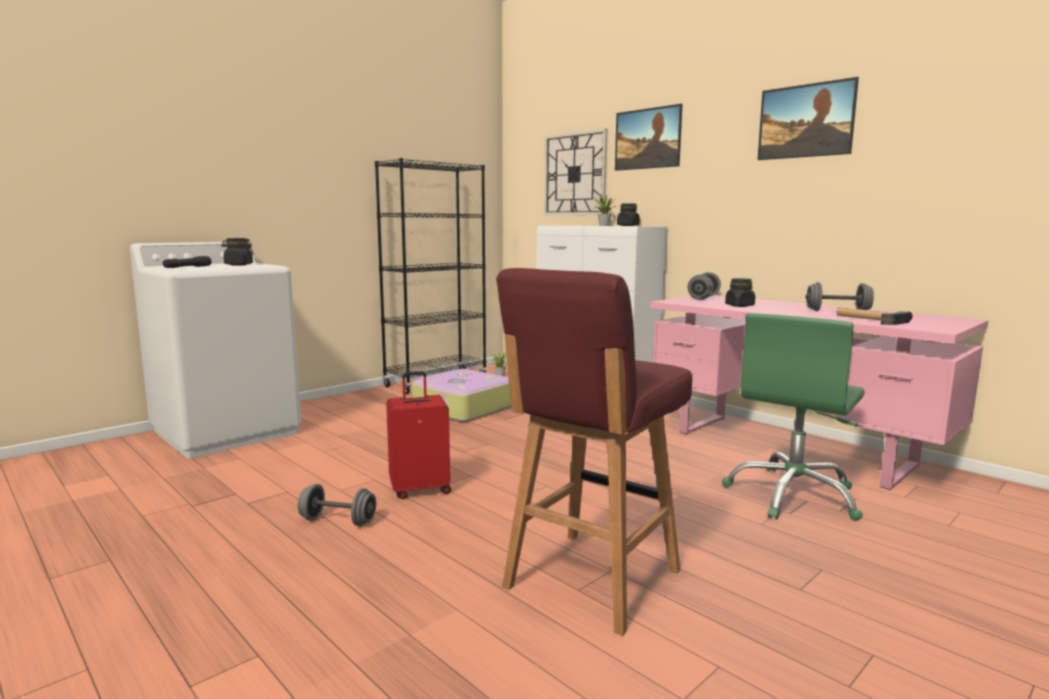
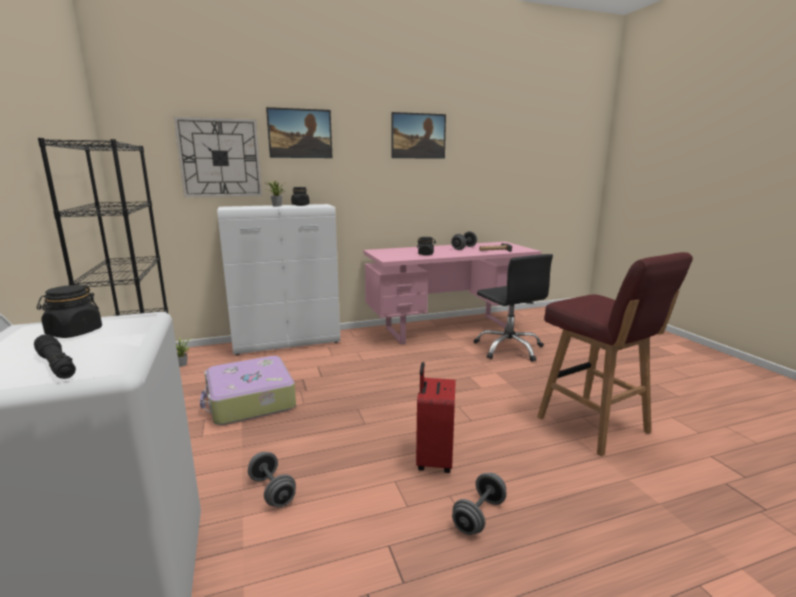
camera: 65 degrees left, 5 degrees up
(703, 298) = (382, 252): grey dumbbell -> grey dumbbell (272, 491)
(793, 495) = (509, 348): green office chair -> black office chair

